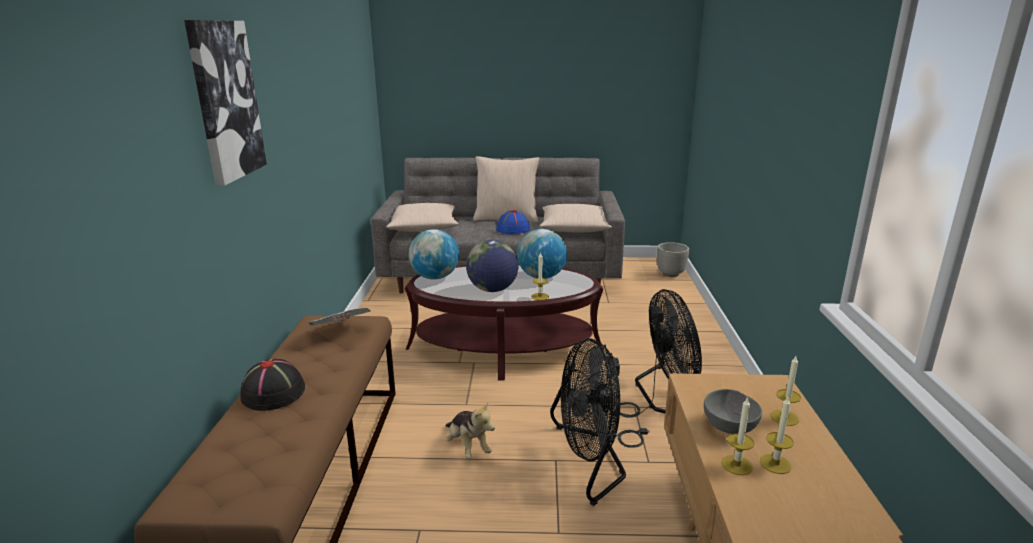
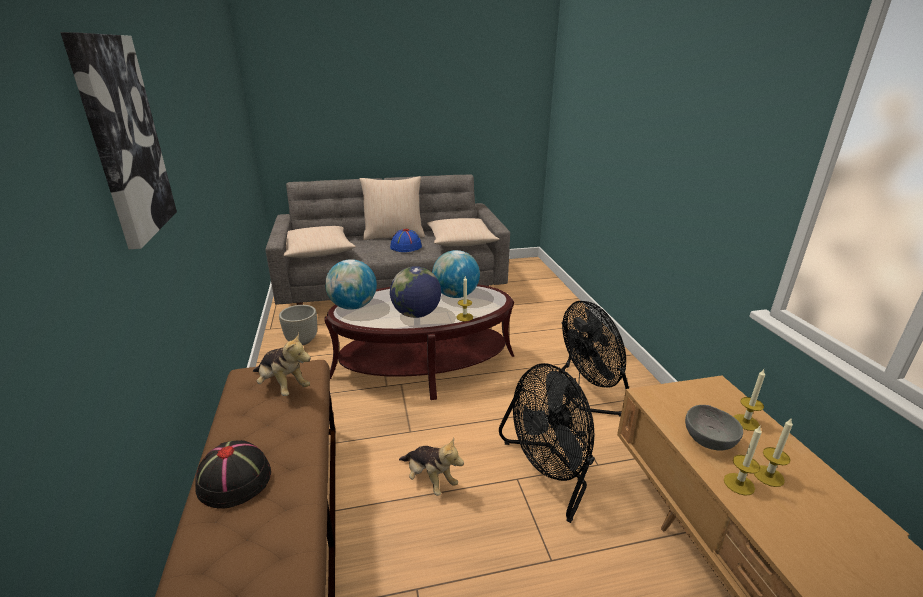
camera: 15 degrees left, 5 degrees up
(341, 332) = (282, 386): newspaper -> plush toy
(670, 274) = (538, 273): grey planter -> grey planter (302, 341)

